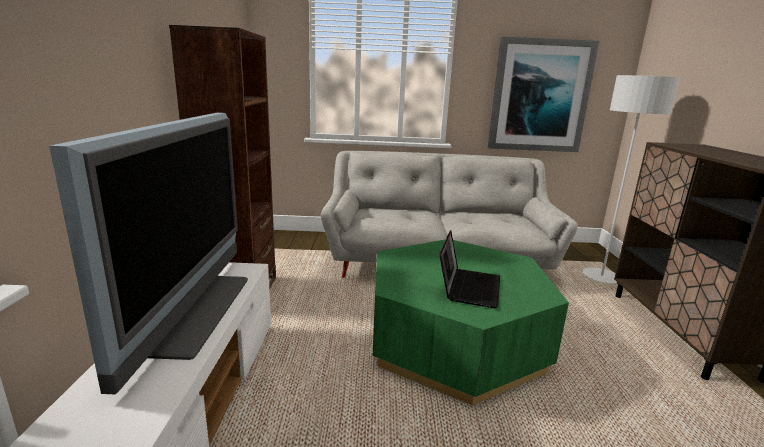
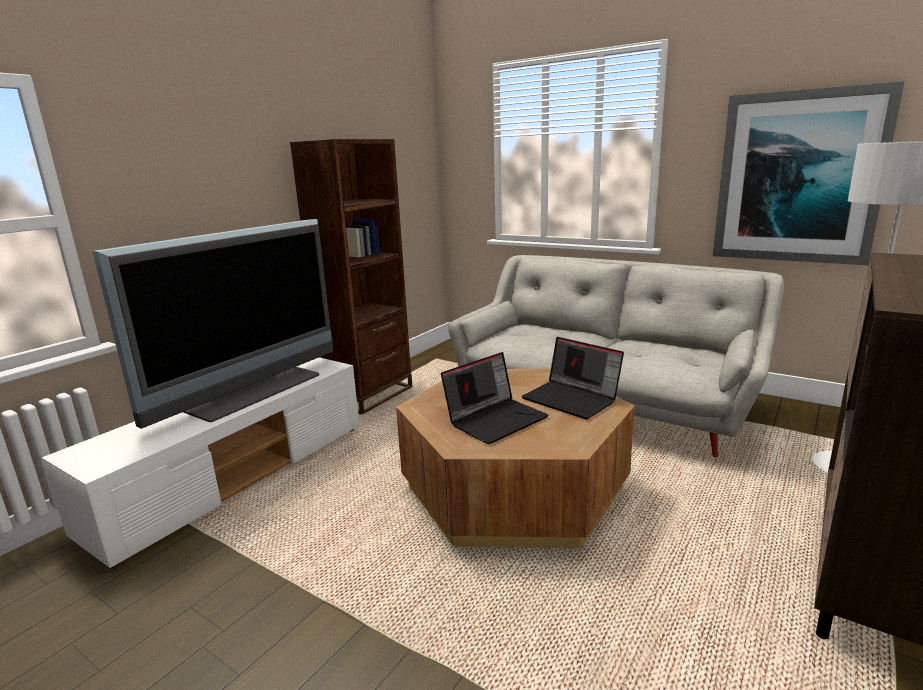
camera: 35 degrees right, 0 degrees up
(455, 341) = (514, 487): green coffee table -> brown coffee table
(491, 260) = (572, 399): none -> laptop

